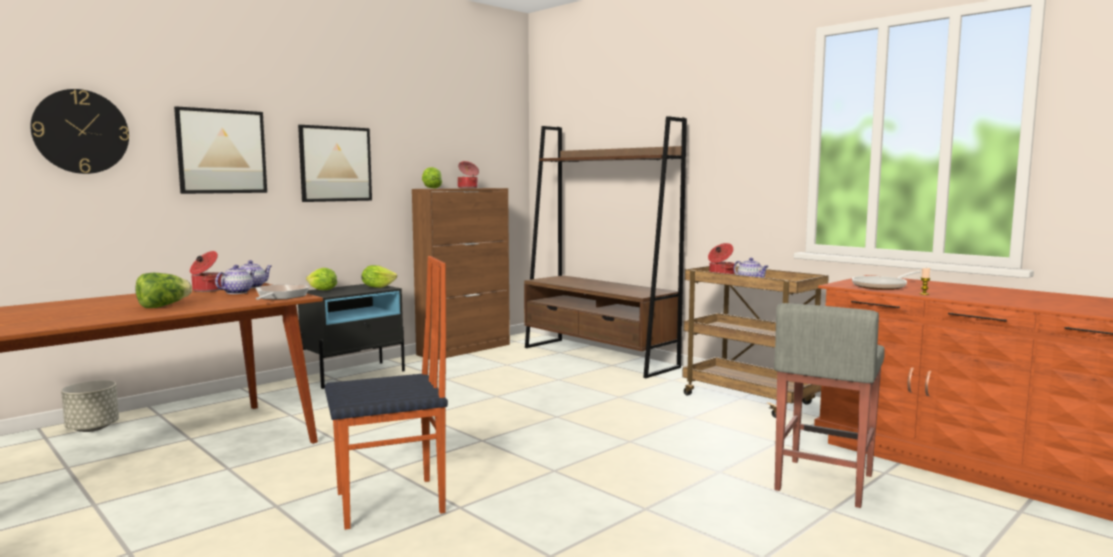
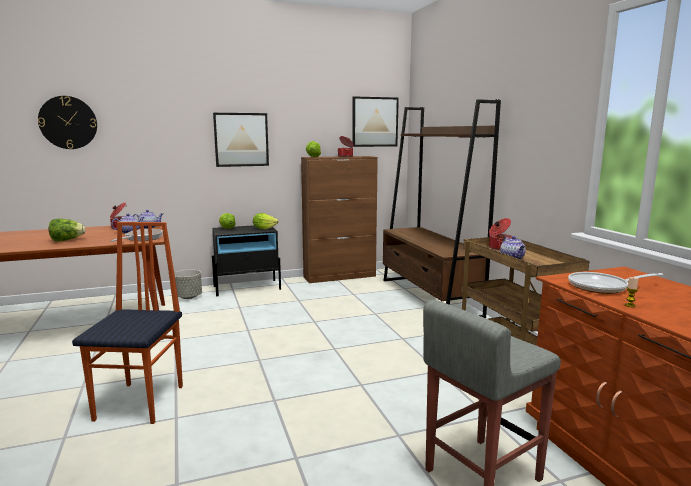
camera: 25 degrees right, 5 degrees up
(93, 428) = (72, 305): grey planter -> grey planter (188, 297)
(222, 151) = (158, 133): picture -> picture (375, 122)
(391, 503) = (142, 402): chair -> chair turned 90 degrees counterclockwise

